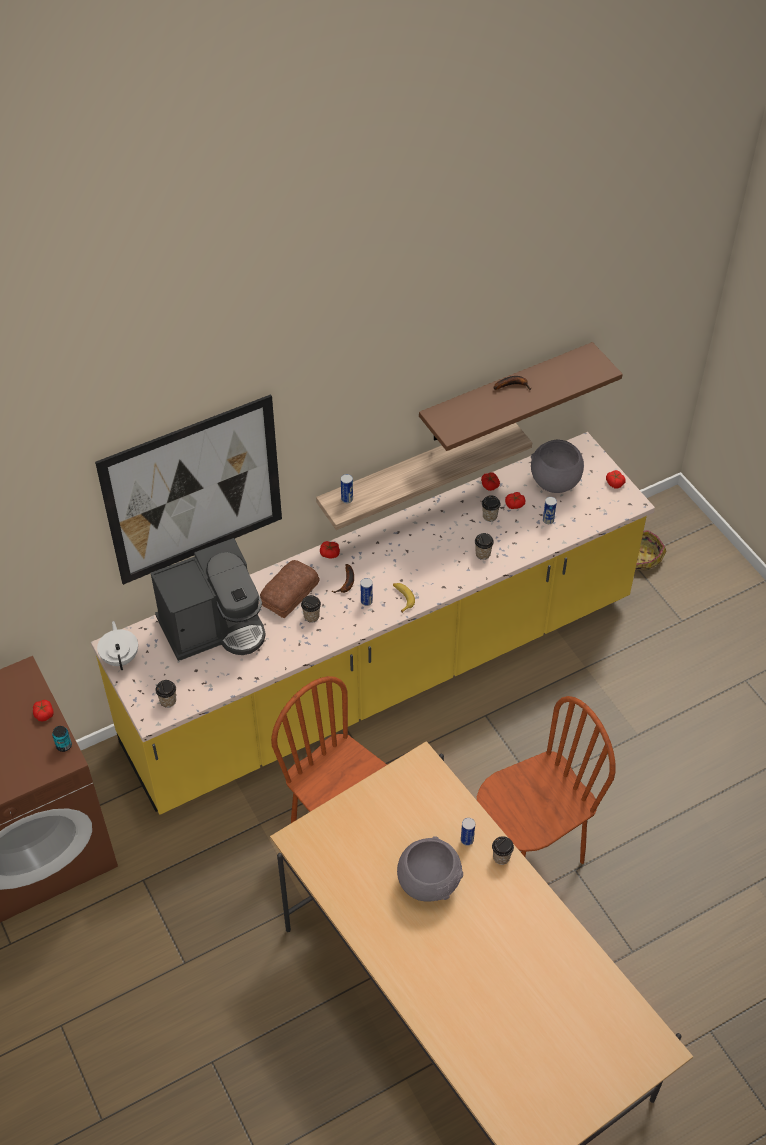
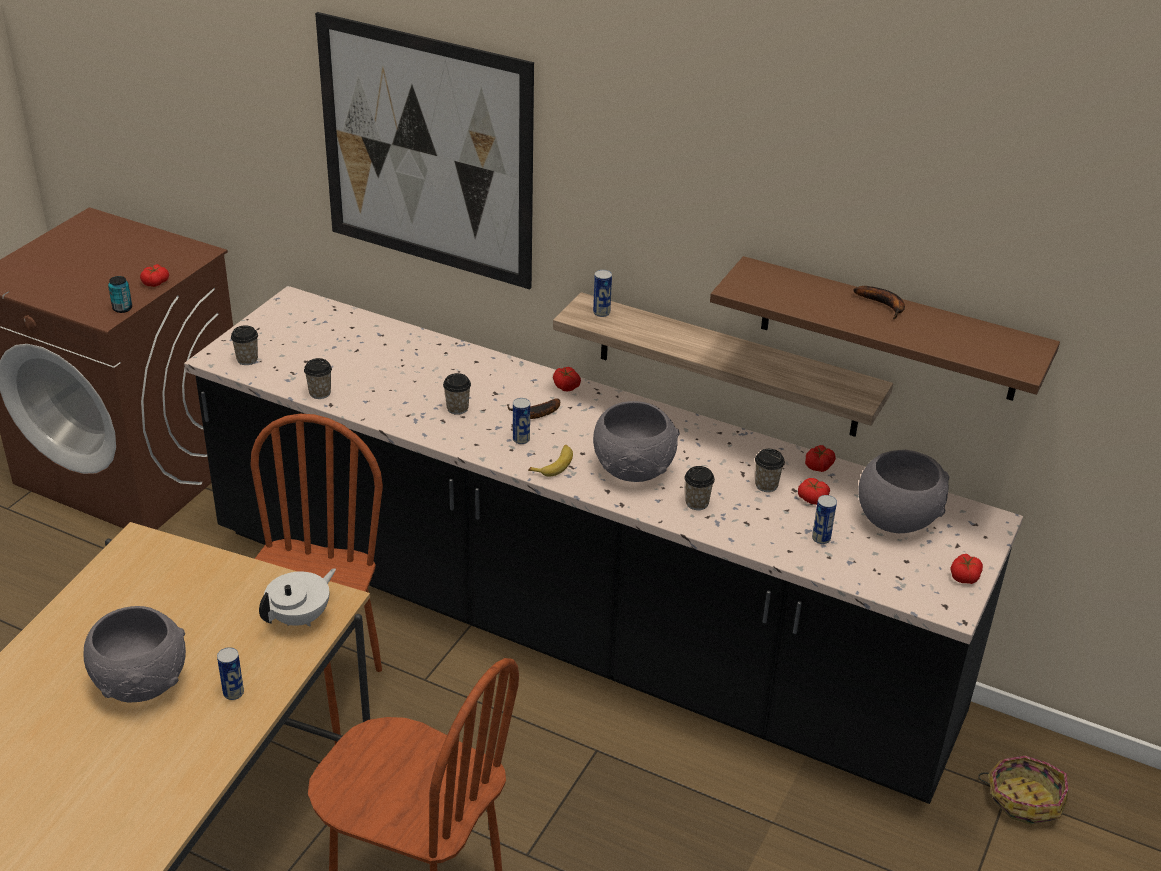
camera: 55 degrees right, 15 degrees down
(120, 657) = (282, 309): white teapot -> white teapot (300, 617)
(214, 627) = (378, 350): coffee machine -> none
(288, 593) = (475, 379): bread -> none
(383, 674) = (573, 626): yellow counter -> black counter
(434, 565) = (634, 469): none -> grey bowl
(501, 857) = (226, 739): cup -> cup (320, 393)

